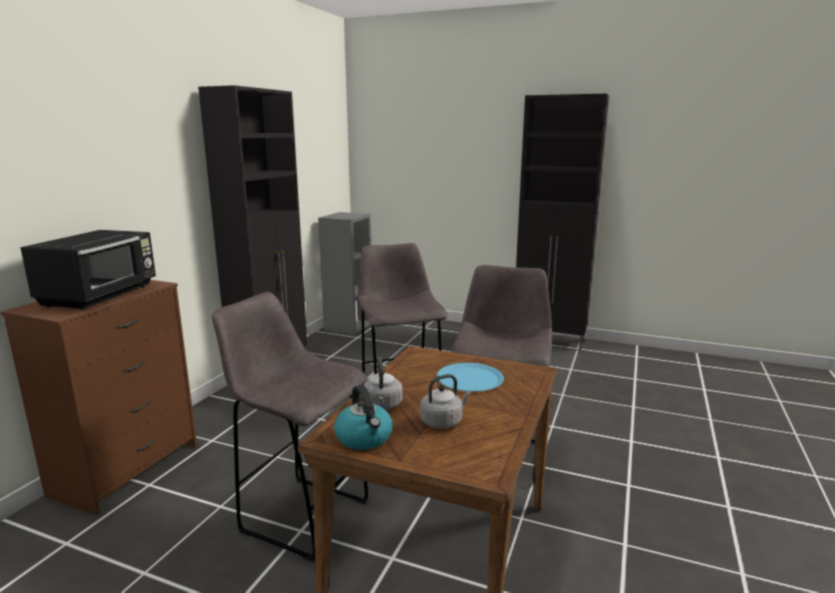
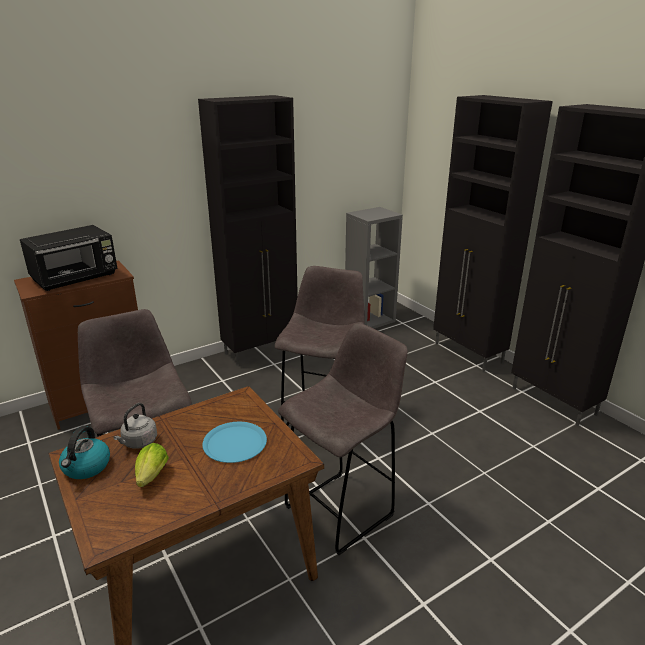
camera: 35 degrees right, 10 degrees up
(443, 422) = (151, 478): grey kettle -> lettuce
(457, 328) = (468, 353): none -> black cabinet

